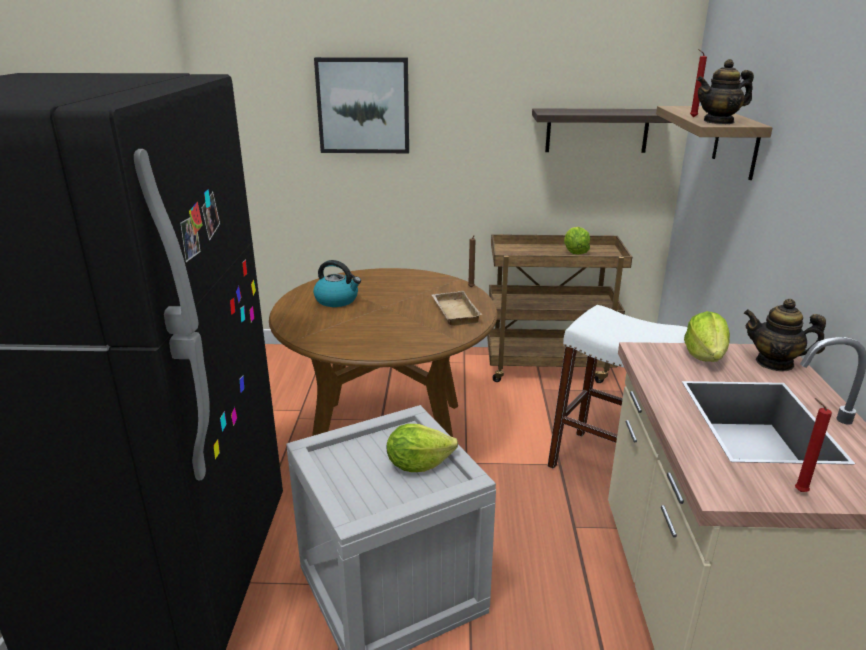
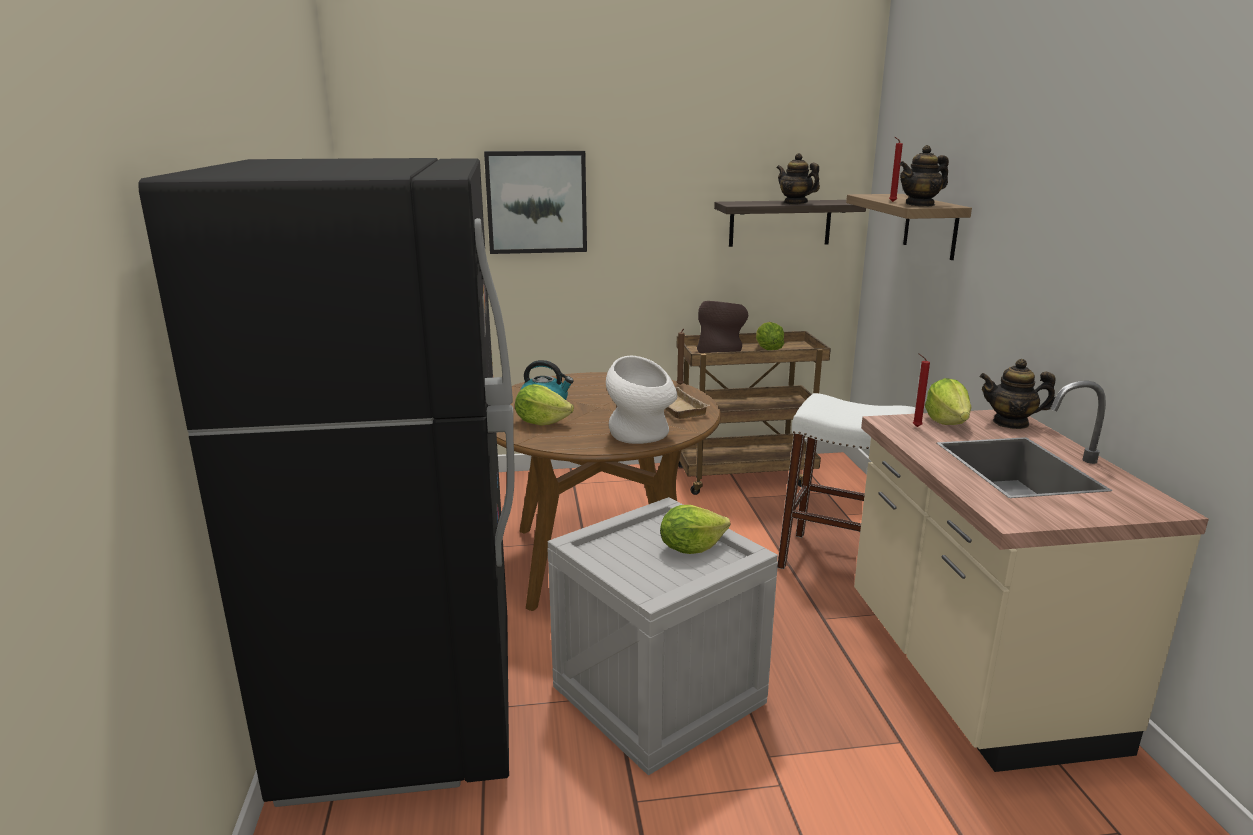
camera: 10 degrees left, 5 degrees down
(324, 319) = (541, 422): none -> lettuce
(406, 342) = (641, 436): none -> white vase
(528, 252) = (720, 351): none -> brown vase
(609, 112) = (795, 203): none -> teapot
(798, 491) = (1075, 513): red candle -> red candle (915, 426)

